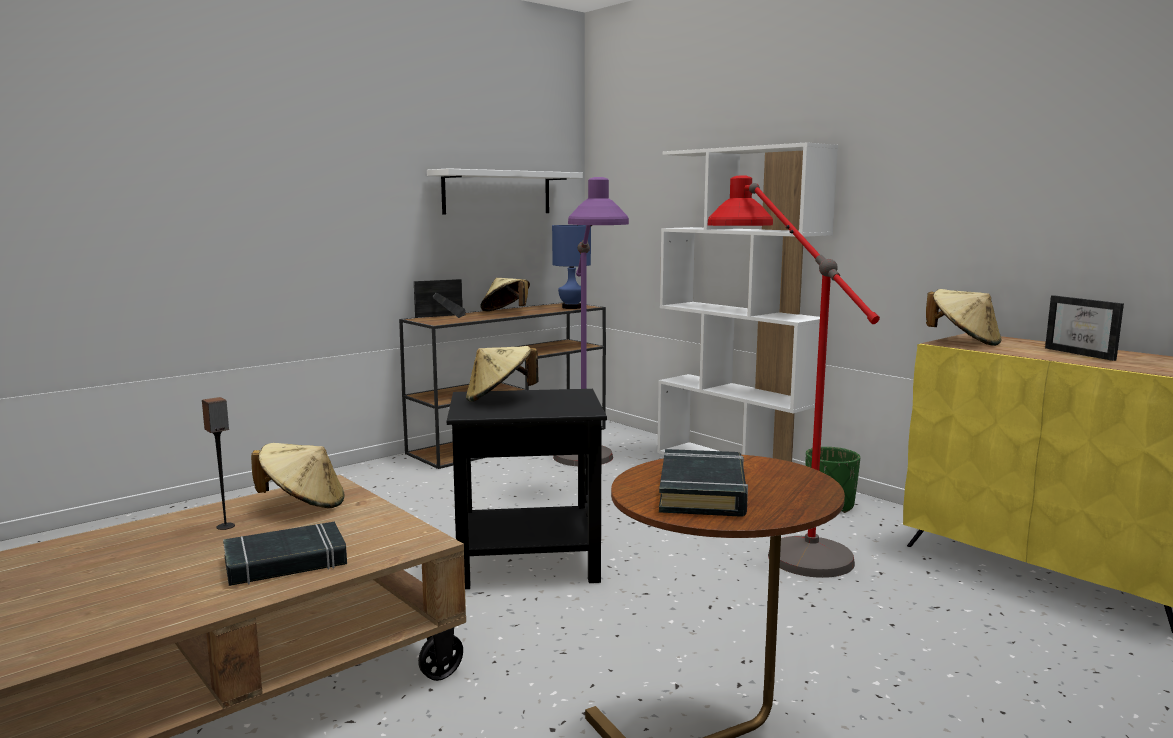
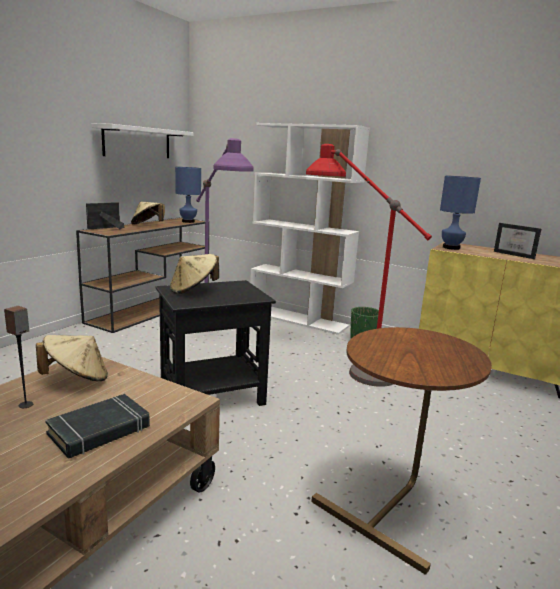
camera: 20 degrees left, 5 degrees up
(703, 492) = (409, 357): black book -> none
(963, 342) = (451, 247): beige hat -> blue table lamp

